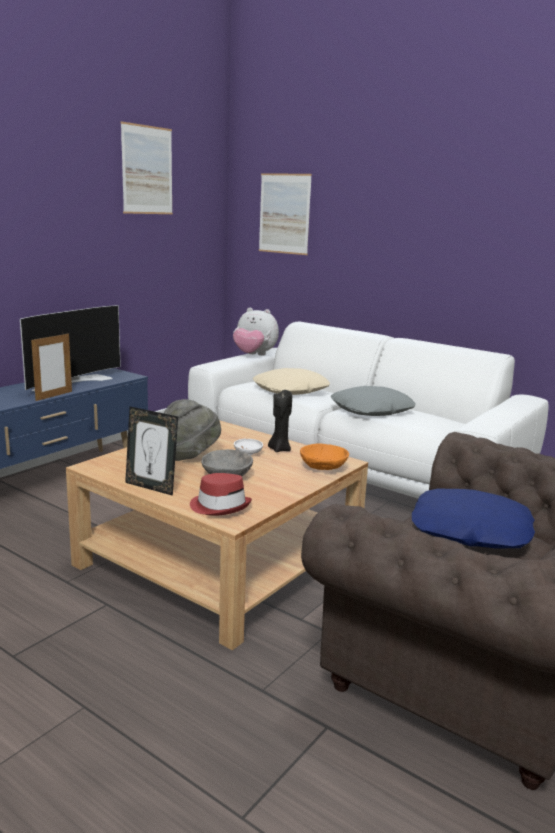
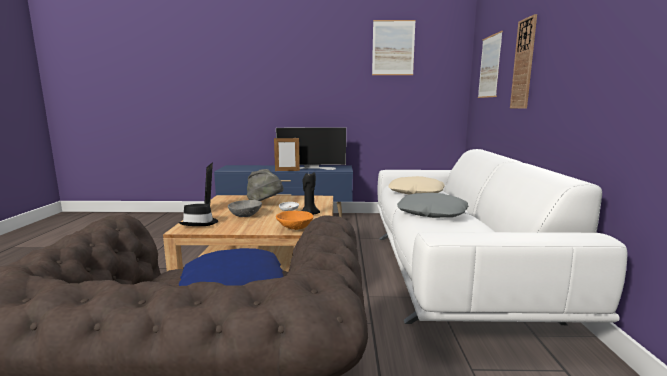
camera: 55 degrees right, 5 degrees down
(220, 506) = (200, 223): red hat -> black hat
(254, 355) = (437, 170): plush toy -> none
(364, 225) = (524, 64): none -> wall clock

